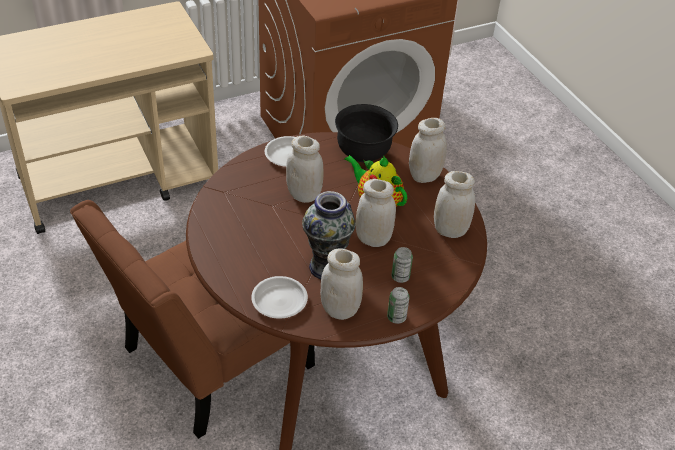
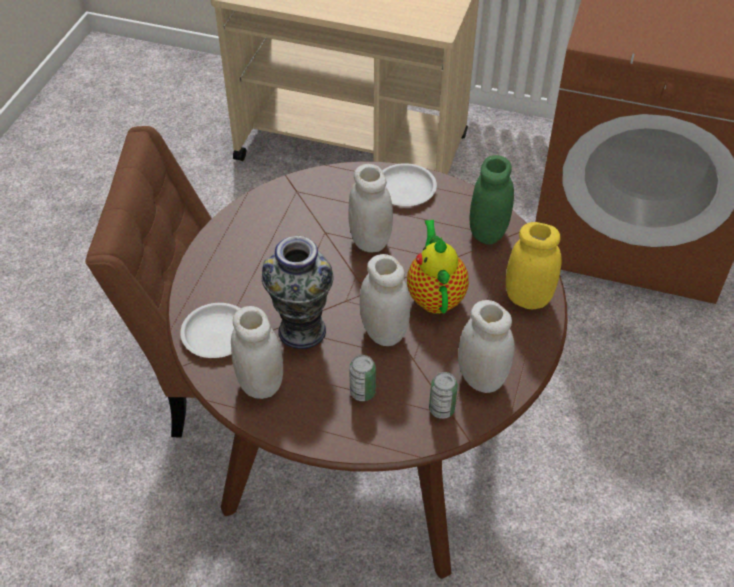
camera: 45 degrees right, 5 degrees up
(363, 153) = (488, 232): black bowl -> green jar
(396, 317) = (305, 432): can -> can (441, 409)
(424, 176) = (528, 298): white jar -> yellow jar

